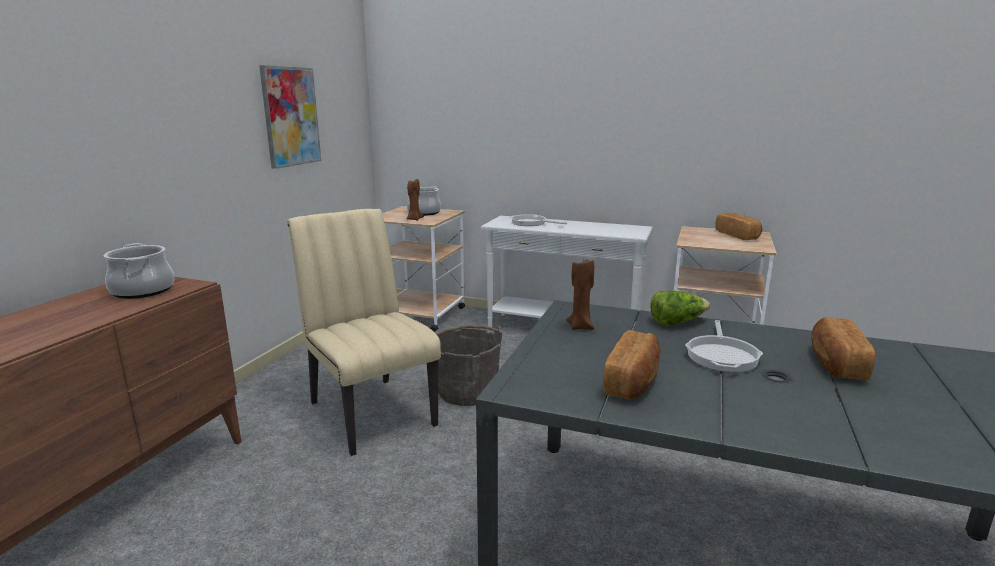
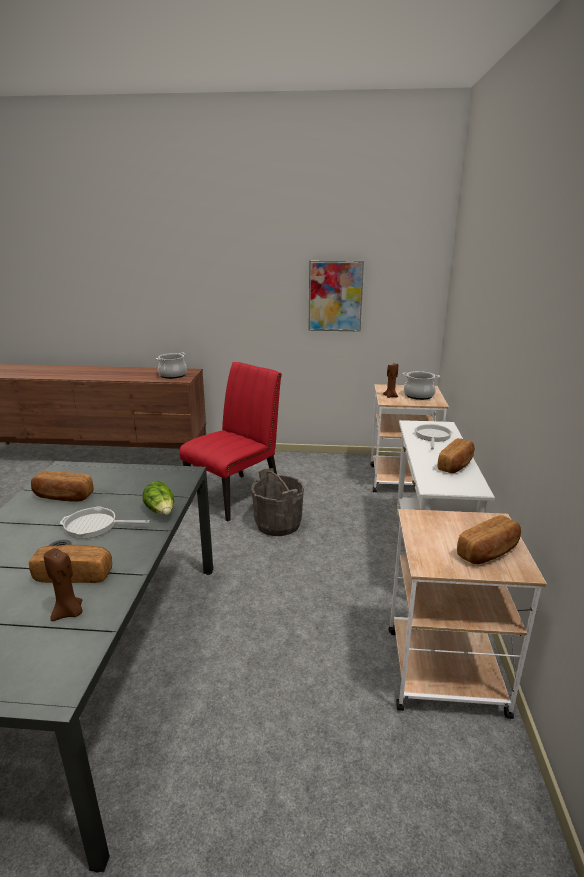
camera: 75 degrees right, 5 degrees up
(372, 414) = (235, 497): beige chair -> red chair
(580, 327) = (150, 478): brown candle -> brown candle (69, 613)
(595, 225) = (456, 465): none -> bread

